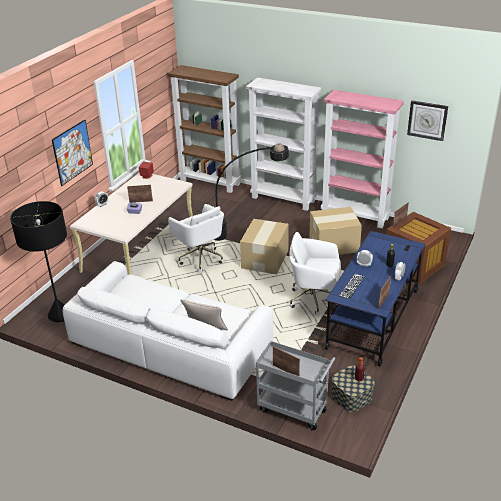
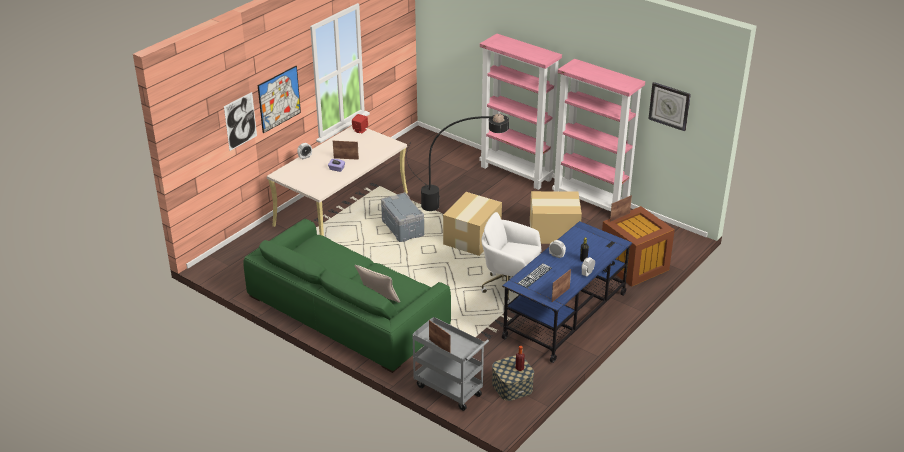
camera: 10 degrees right, 0 degrees up
(39, 176) = (240, 121): none -> picture
(60, 316) = (243, 268): black floor lamp -> none
(170, 344) = (347, 311): white sofa -> green sofa
(199, 258) = (402, 228): white office chair -> grey storage box
(210, 182) = (440, 143): brown bookcase -> none
(283, 199) = (516, 173): white bookcase -> pink bookcase

